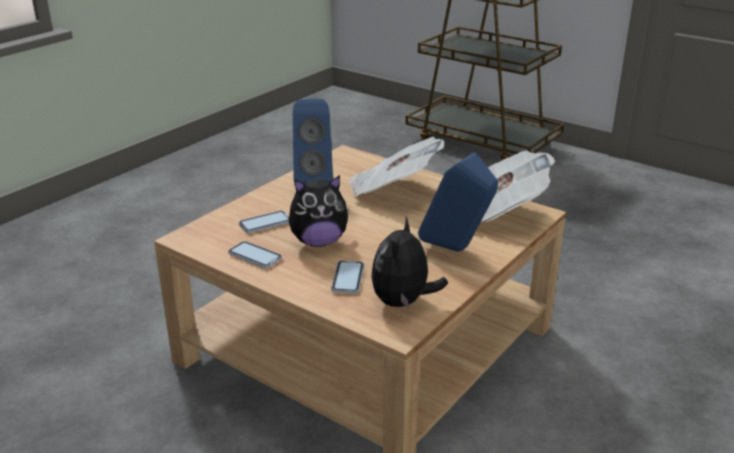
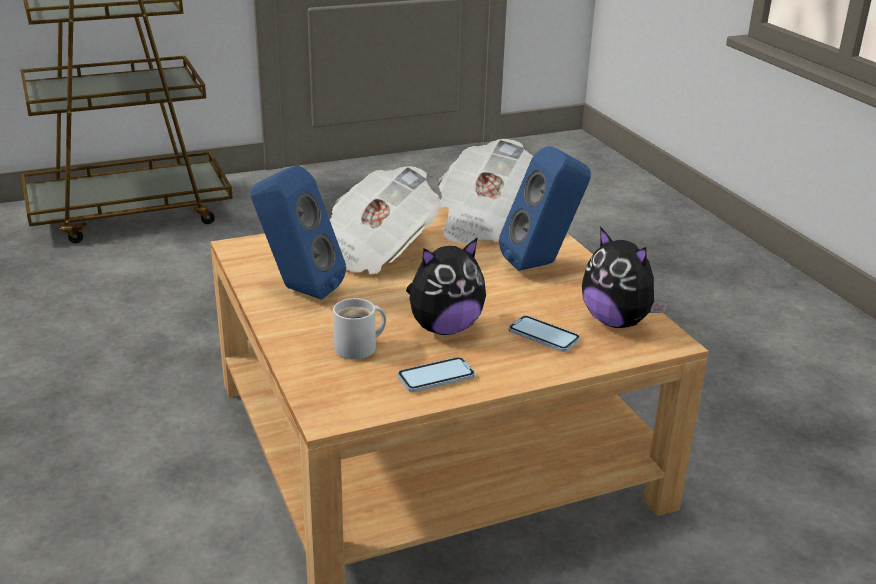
camera: 60 degrees left, 0 degrees up
(265, 223) = (359, 348): phone -> white mug
(318, 241) = (444, 328): plush toy -> plush toy turned 45 degrees clockwise

